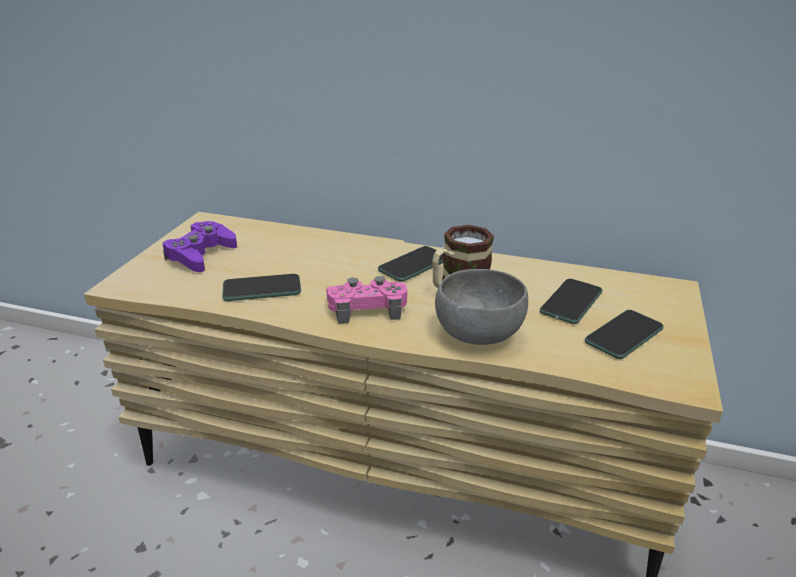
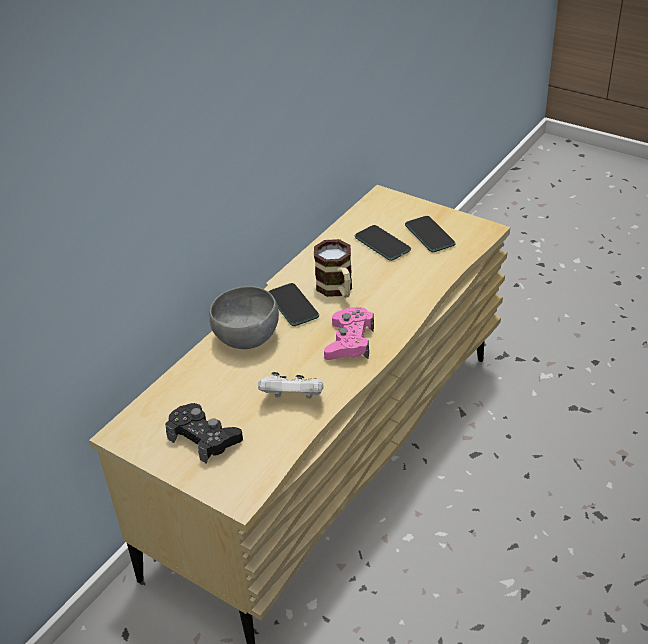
camera: 70 degrees left, 10 degrees up
(200, 254) = (204, 438): purple game controller -> black game controller
(262, 289) = (293, 398): phone -> white game controller
(477, 334) = (406, 295): grey bowl -> grey bowl (246, 338)

